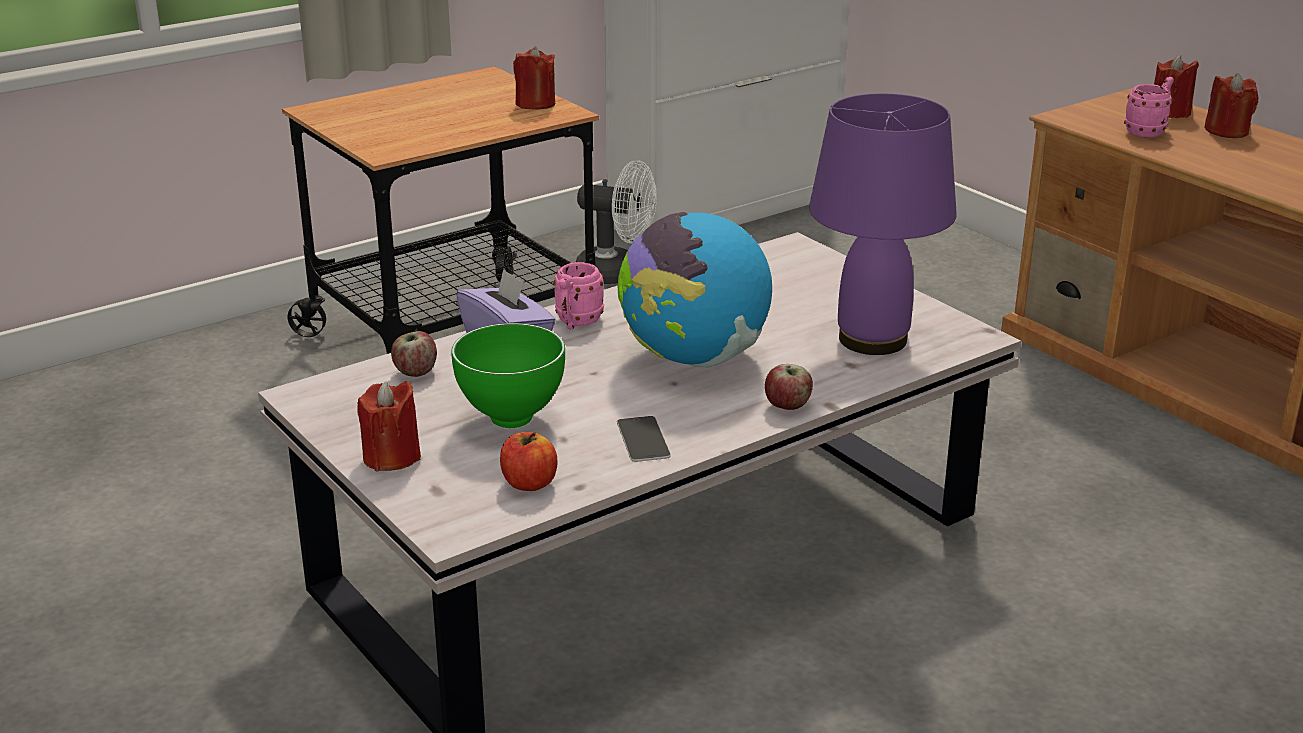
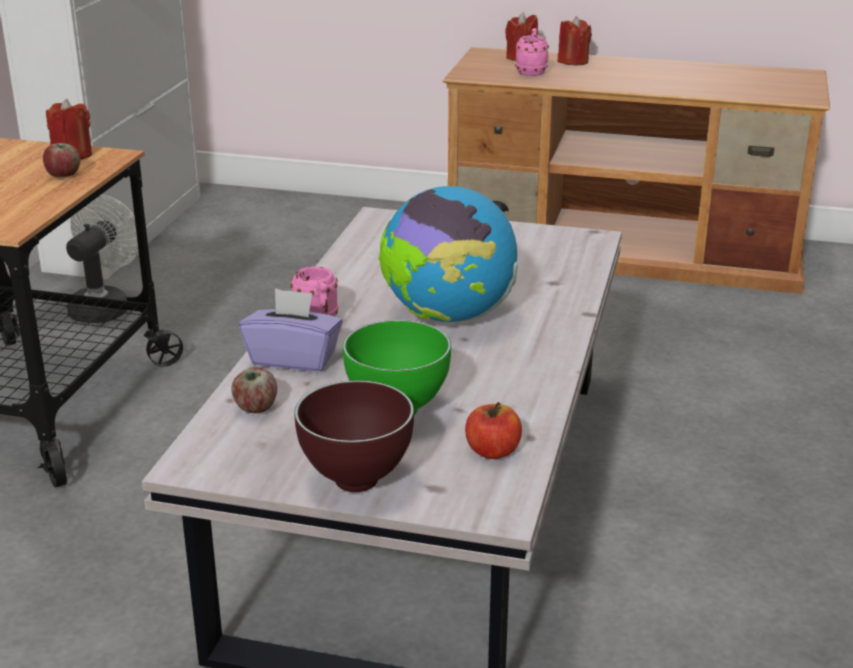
camera: 40 degrees left, 0 degrees up
(391, 457) = (356, 480): red candle -> brown bowl
(617, 274) = (104, 307): white fan -> white fan turned 45 degrees counterclockwise
(643, 439) = (514, 386): phone -> none
(788, 406) = (564, 324): apple -> apple (64, 175)
(873, 339) = (538, 261): purple table lamp -> none

